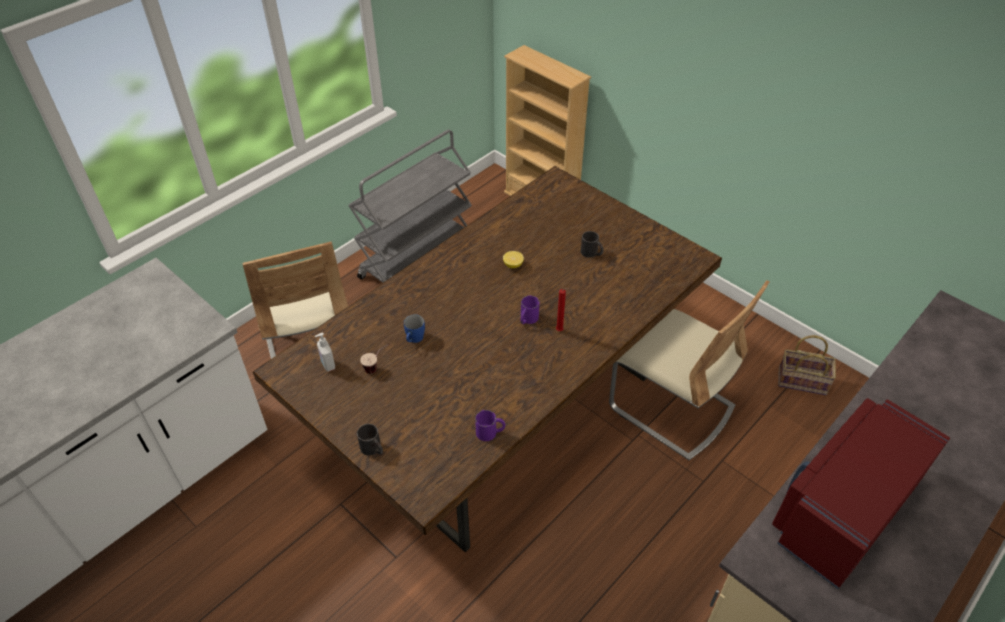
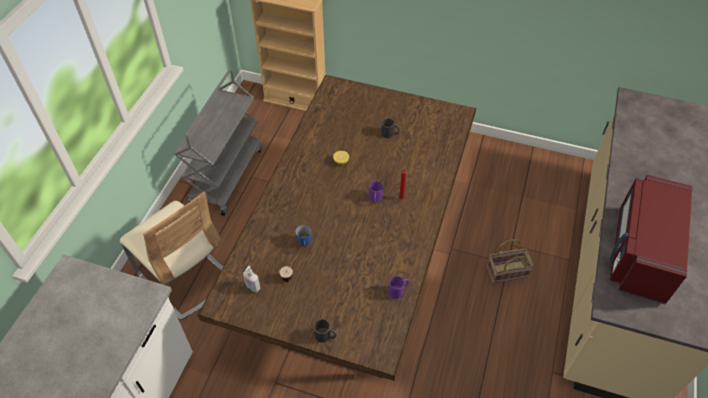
camera: 25 degrees left, 5 degrees up
(671, 407) = (462, 221): beige chair -> none
(803, 381) = (533, 171): basket -> basket (508, 271)

